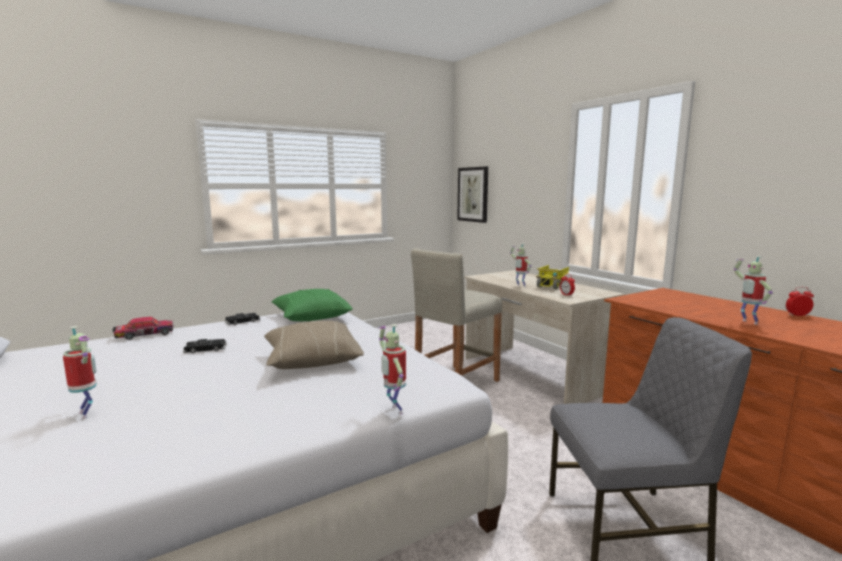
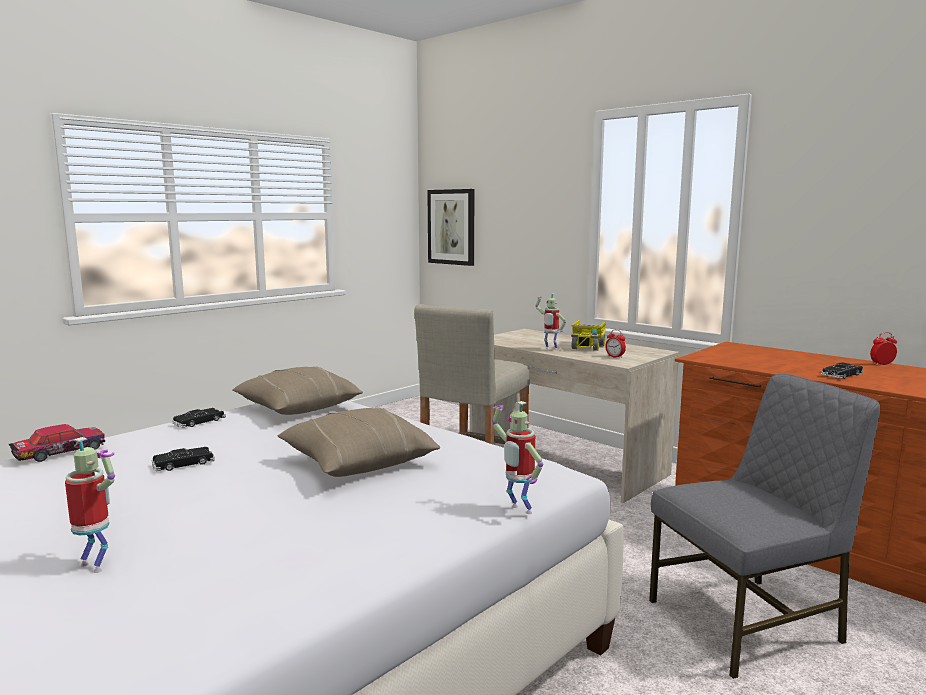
camera: 15 degrees left, 0 degrees up
(311, 317) = (297, 408): green pillow -> beige pillow
(747, 322) = (841, 375): toy robot -> black toy car

